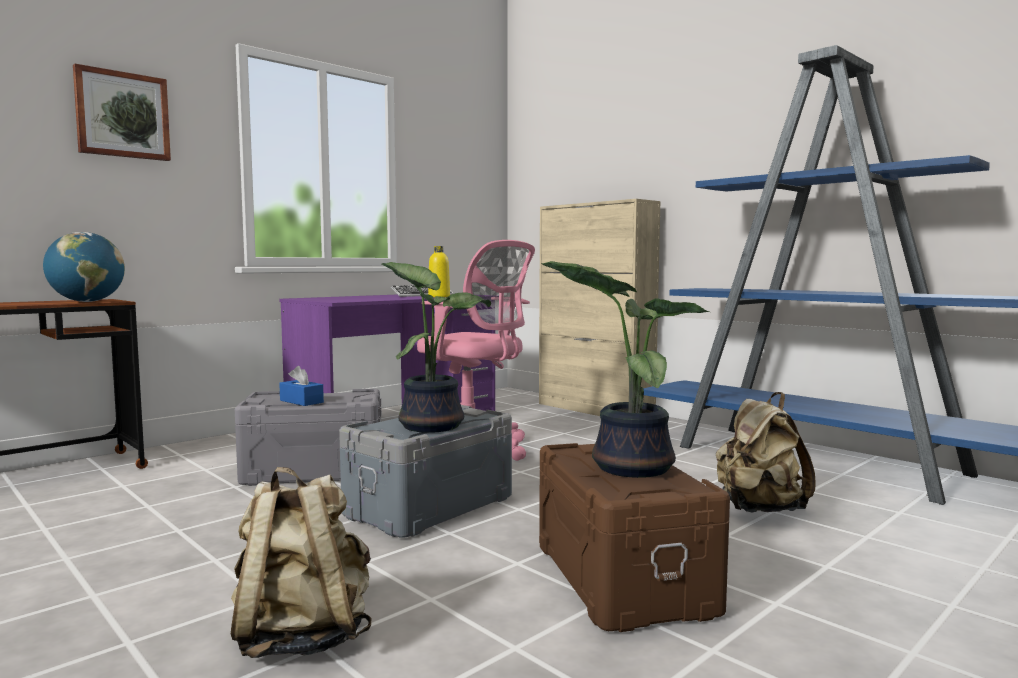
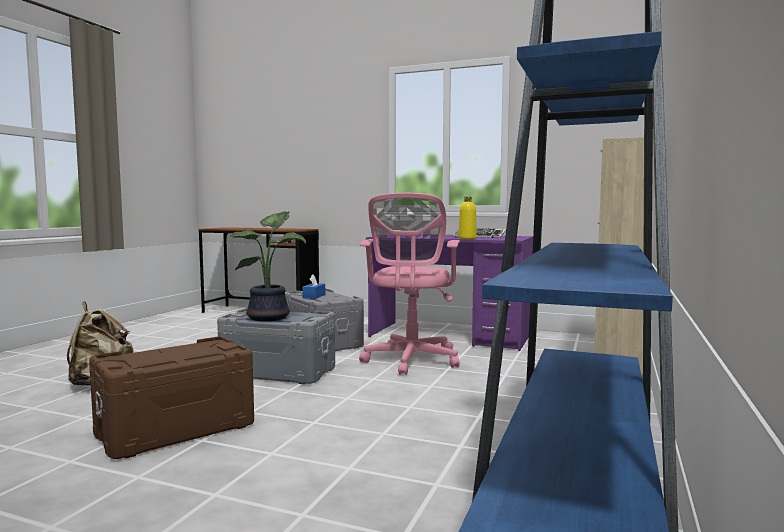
camera: 65 degrees right, 0 degrees up
(87, 301) = (286, 229): globe -> none
(122, 115) = (327, 127): picture -> none
(628, 466) = (182, 355): potted plant -> none
(759, 509) = (348, 462): beige backpack -> none

